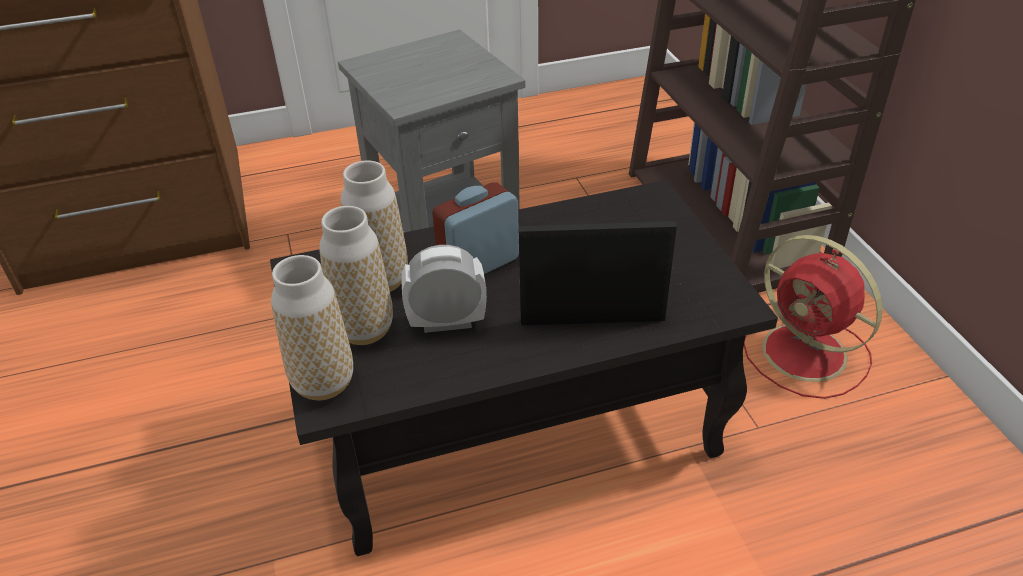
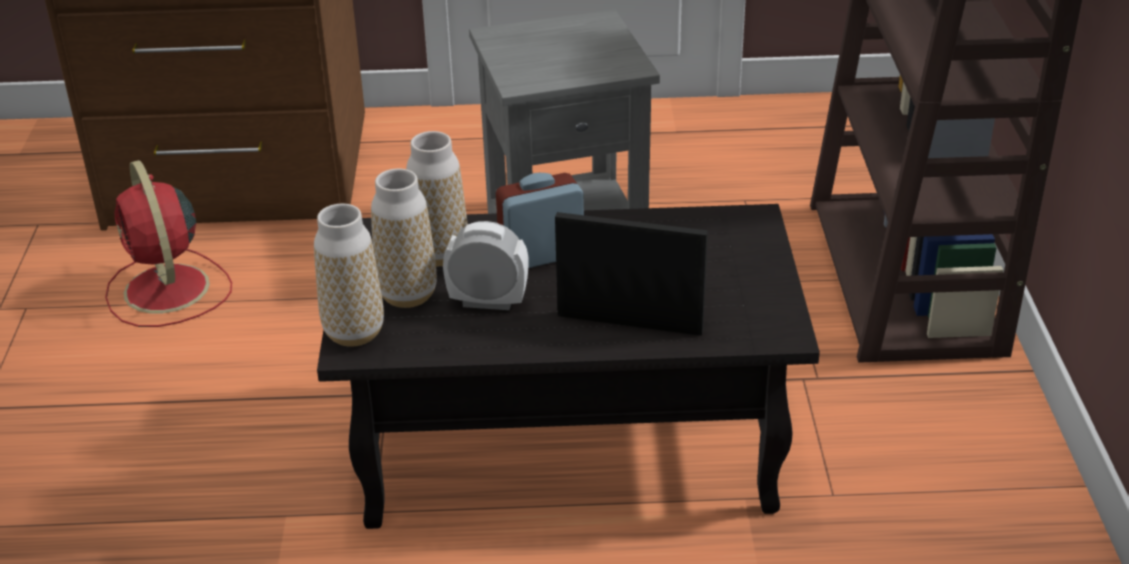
camera: 15 degrees right, 5 degrees down
(807, 354) = (928, 434): red fan -> red fan (168, 291)

